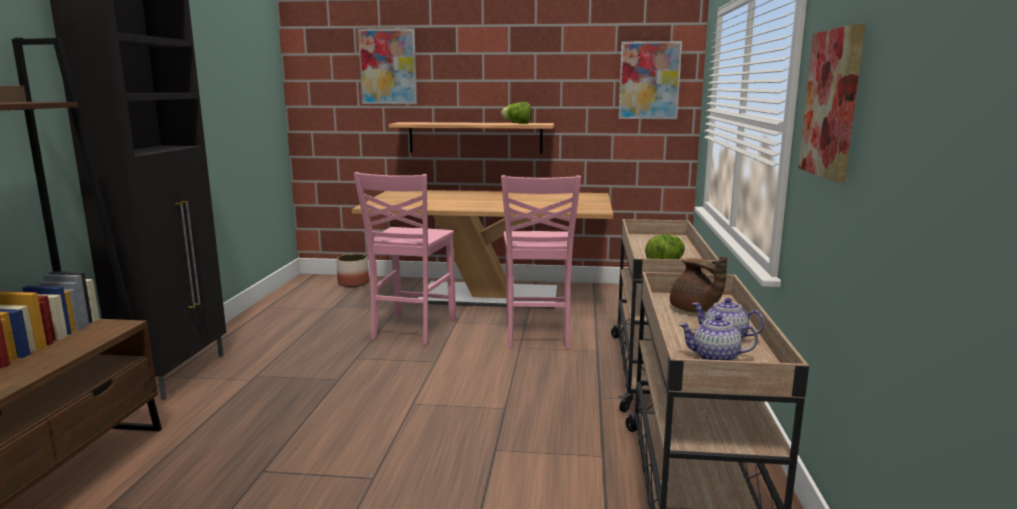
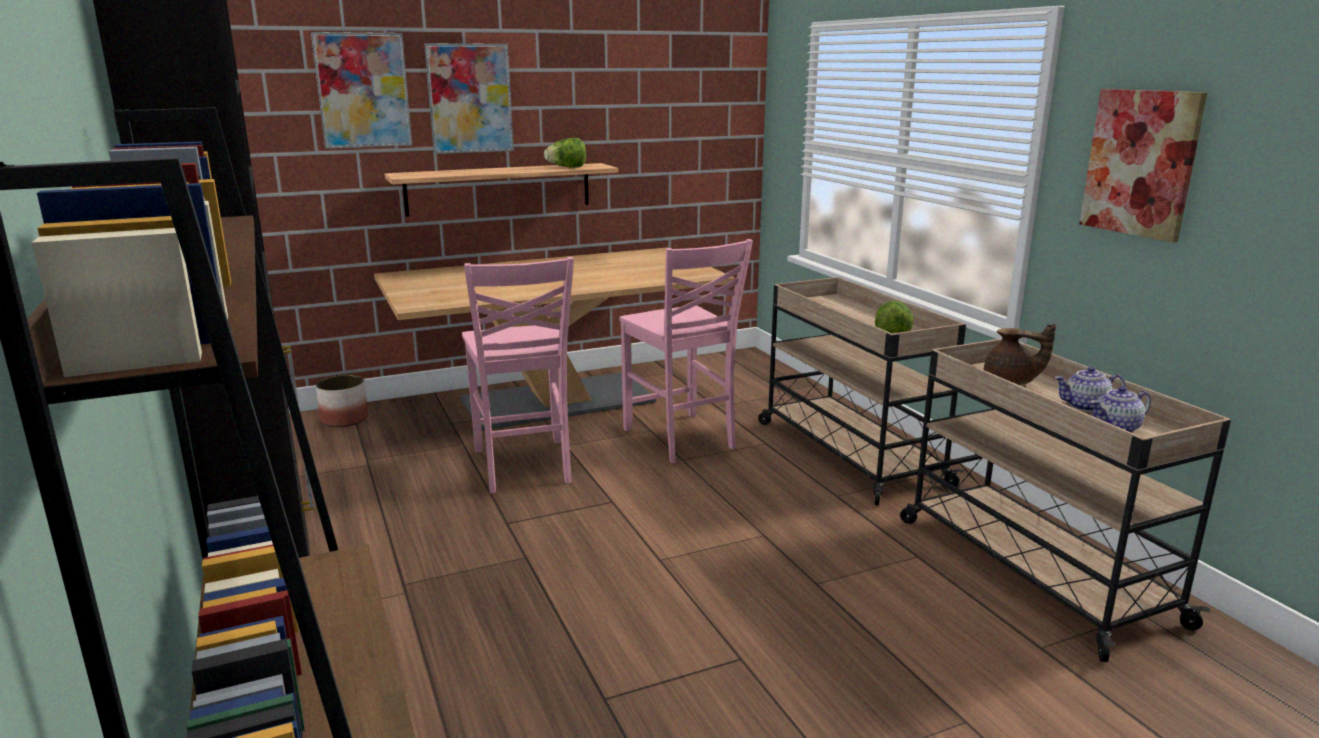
camera: 30 degrees left, 5 degrees up
(649, 80) = (709, 104): picture -> picture (470, 98)

